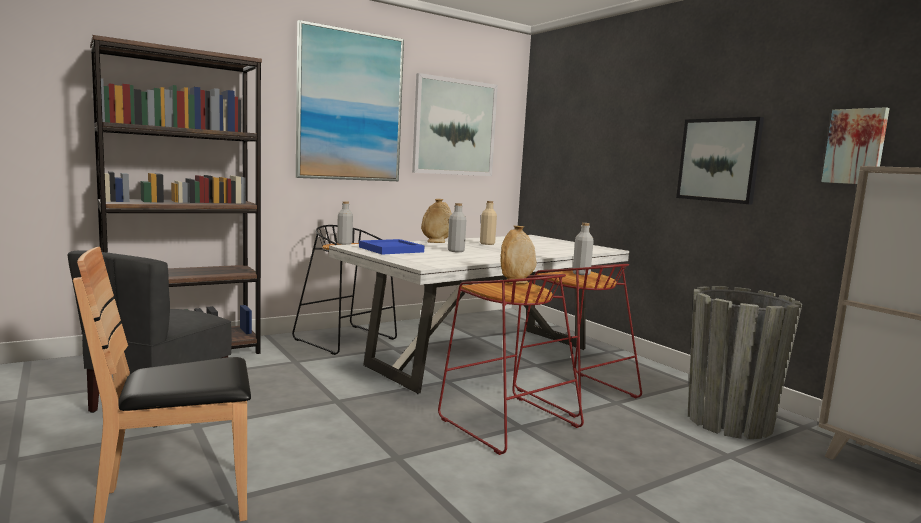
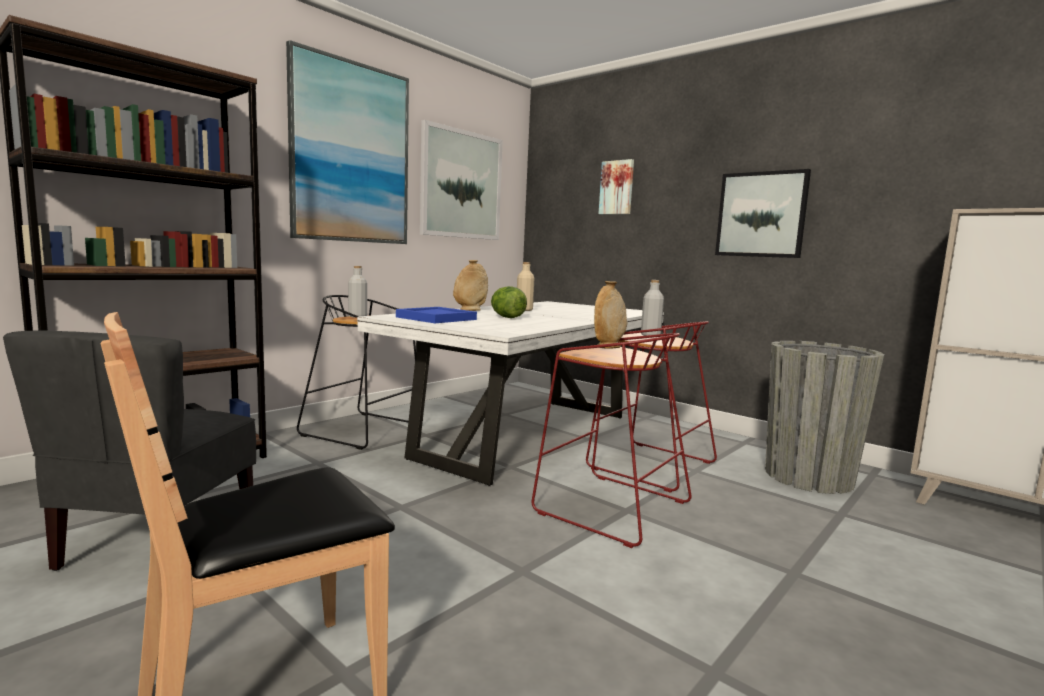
camera: 15 degrees left, 0 degrees up
(456, 251) = (507, 317): grey bottle -> lettuce
(855, 146) = (912, 196): picture -> picture (617, 187)

